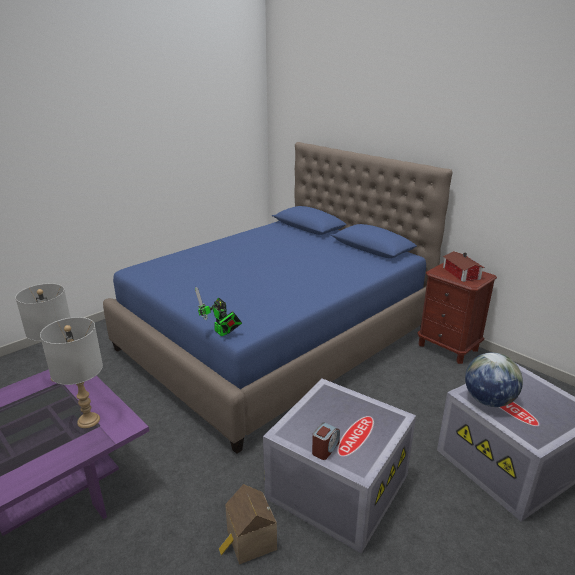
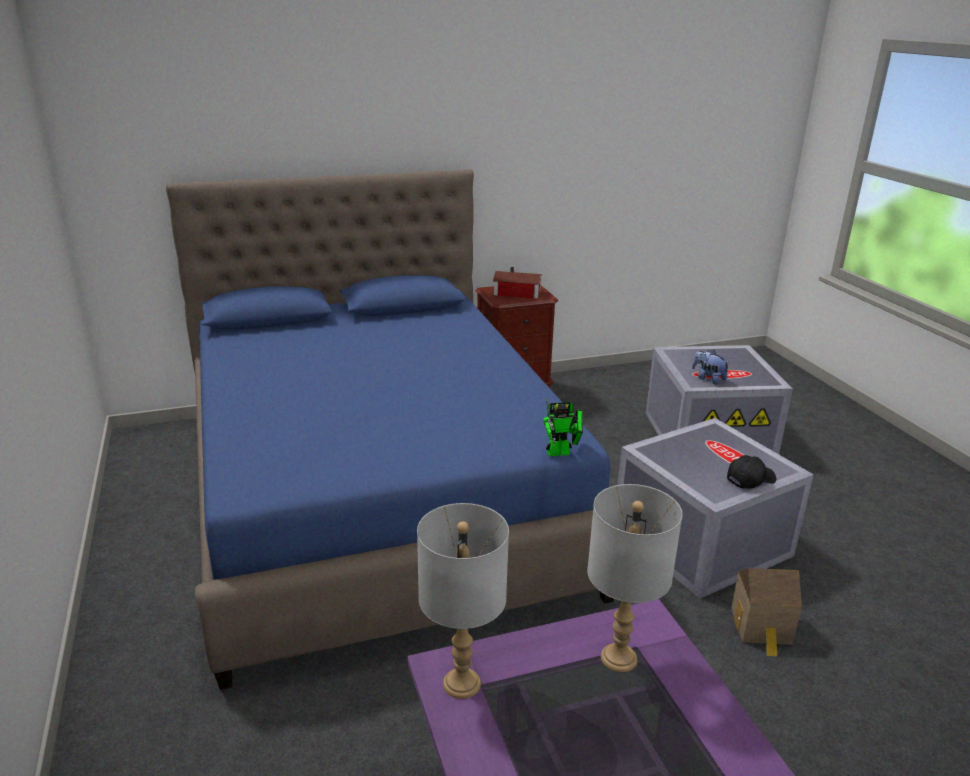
camera: 65 degrees left, 0 degrees up
(325, 448) = (750, 479): alarm clock -> black cap
(488, 400) = (708, 379): globe -> plush toy

